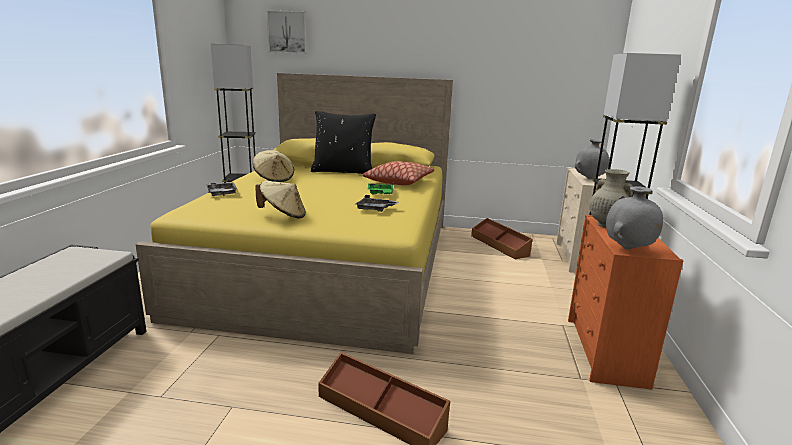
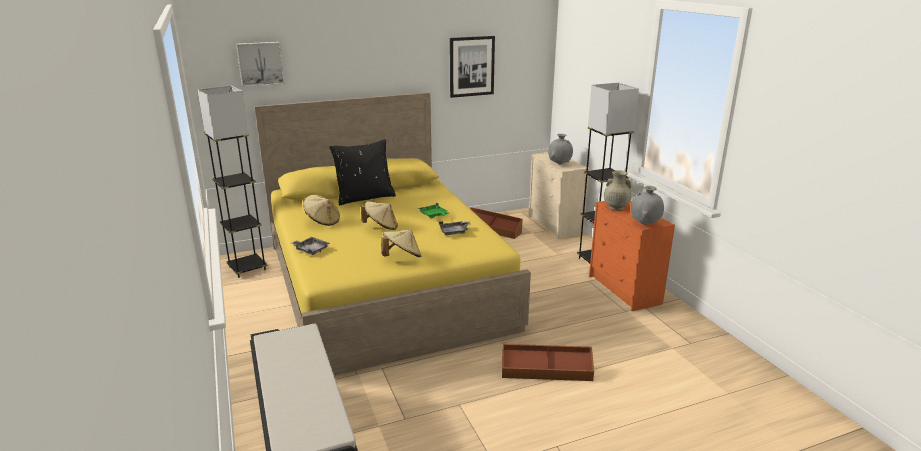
camera: 30 degrees left, 5 degrees up
(313, 191) = (381, 227): none -> beige hat
(398, 181) = (426, 198): pillow -> none
(507, 56) = (471, 66): none -> picture

